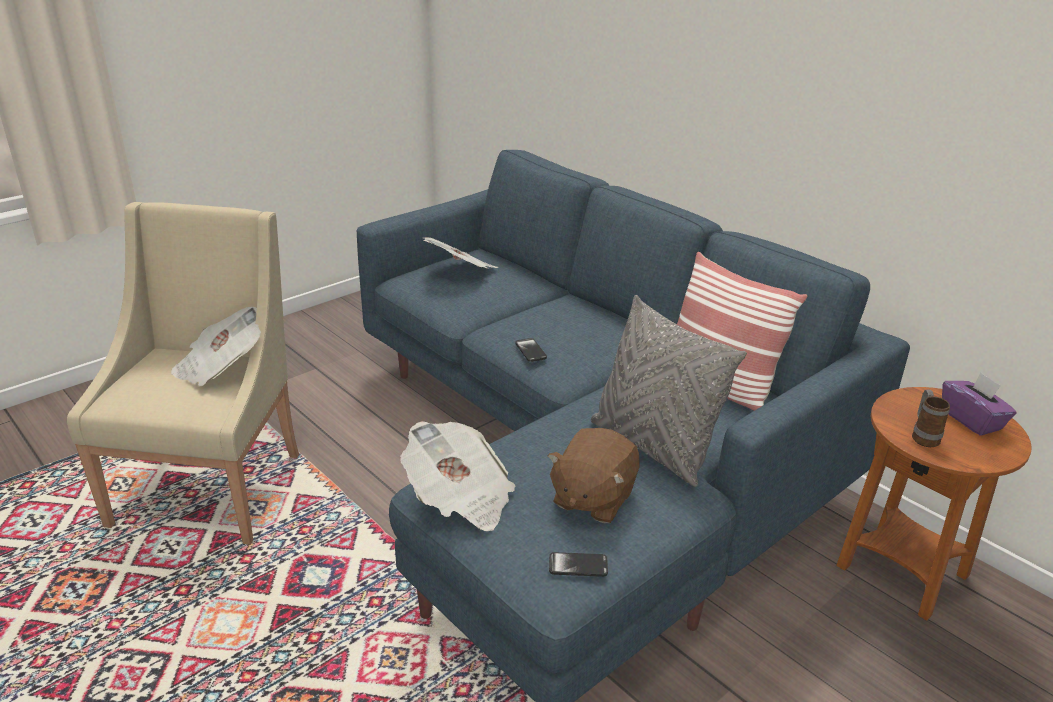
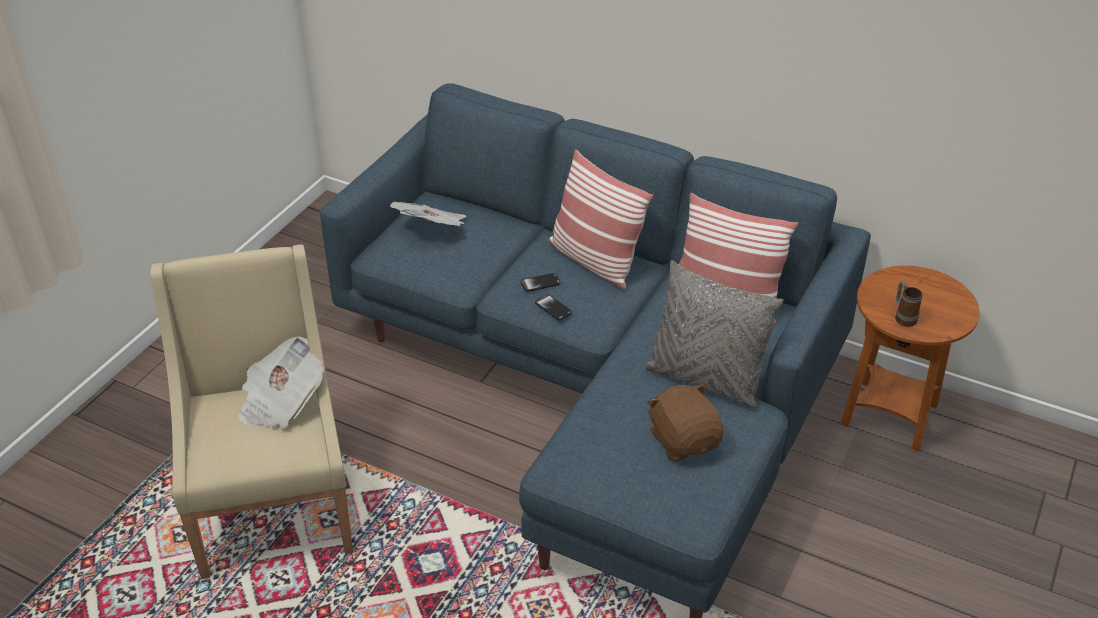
camera: 20 degrees left, 10 degrees up
(460, 498) = (584, 471): newspaper -> none
(578, 566) = (703, 500): phone -> phone (540, 283)
(592, 498) = (684, 440): brown plush toy -> brown plush toy turned 150 degrees clockwise
(598, 323) = (594, 260): none -> pillow
(972, 420) = (931, 291): purple tissue box -> none

